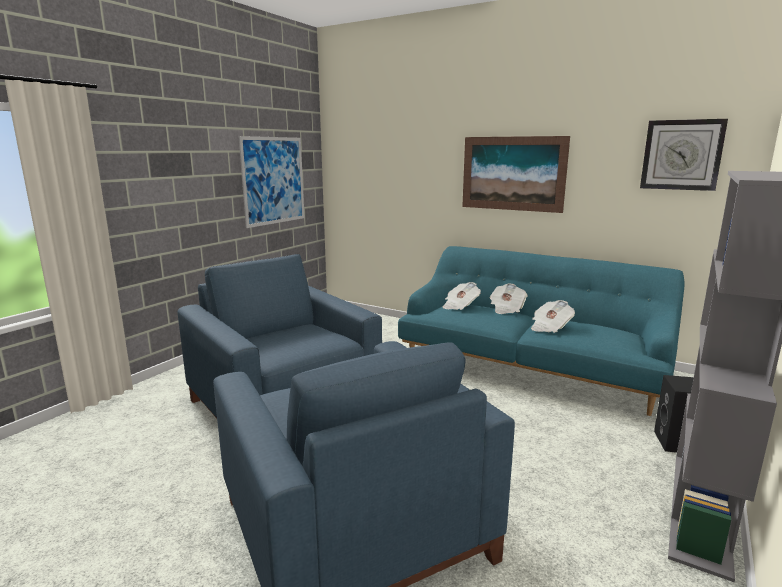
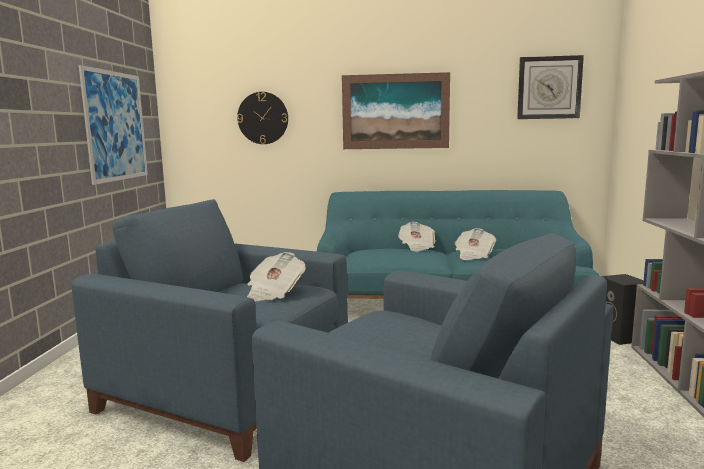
camera: 25 degrees left, 5 degrees down
(398, 174) = (263, 118): none -> wall clock
(460, 306) = (370, 250): newspaper -> newspaper (274, 293)

